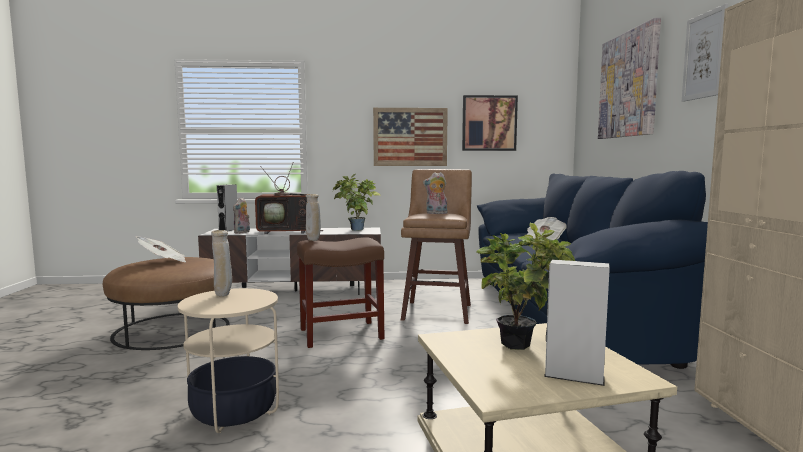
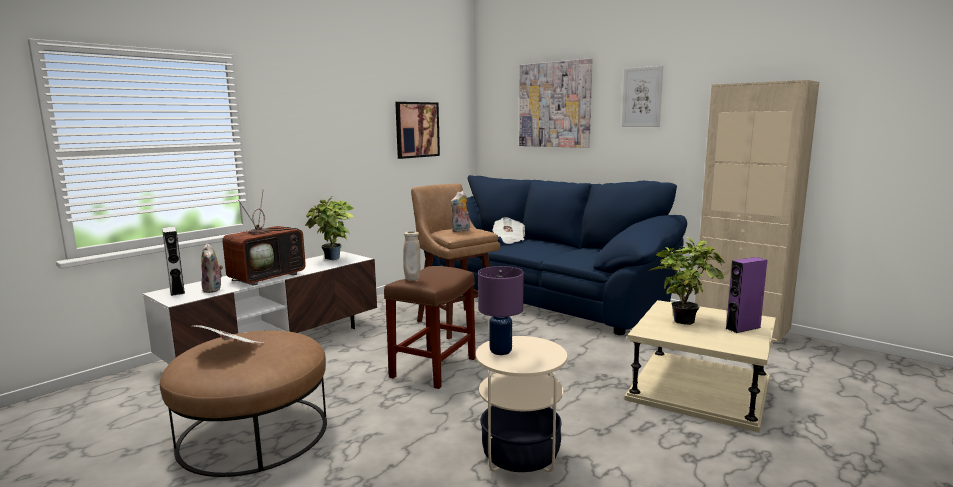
camera: 45 degrees left, 5 degrees up
(223, 295) = (502, 351): beige vase -> purple table lamp
(410, 137) = (352, 147): picture -> none
(574, 376) = (743, 328): grey speaker -> purple speaker

